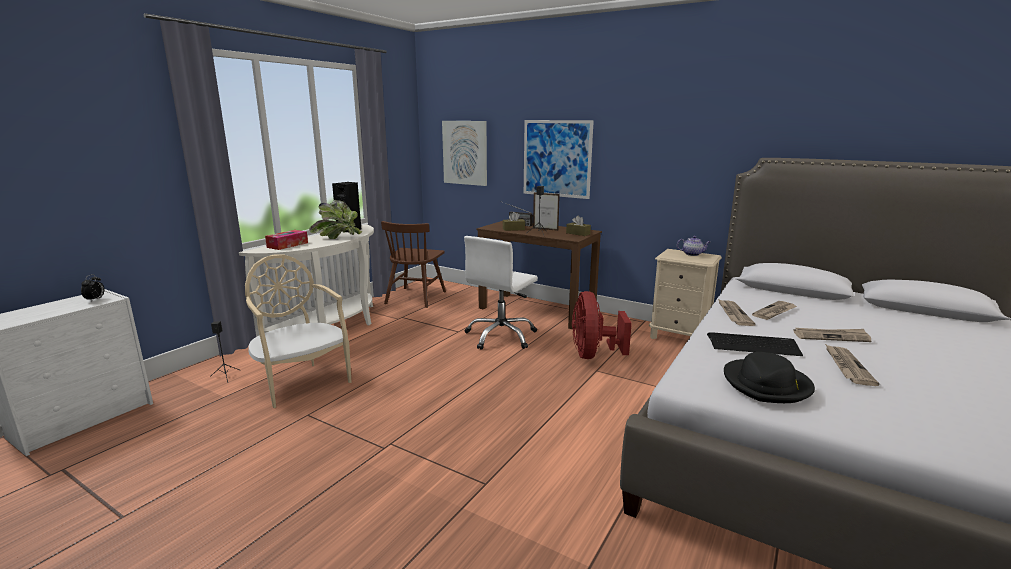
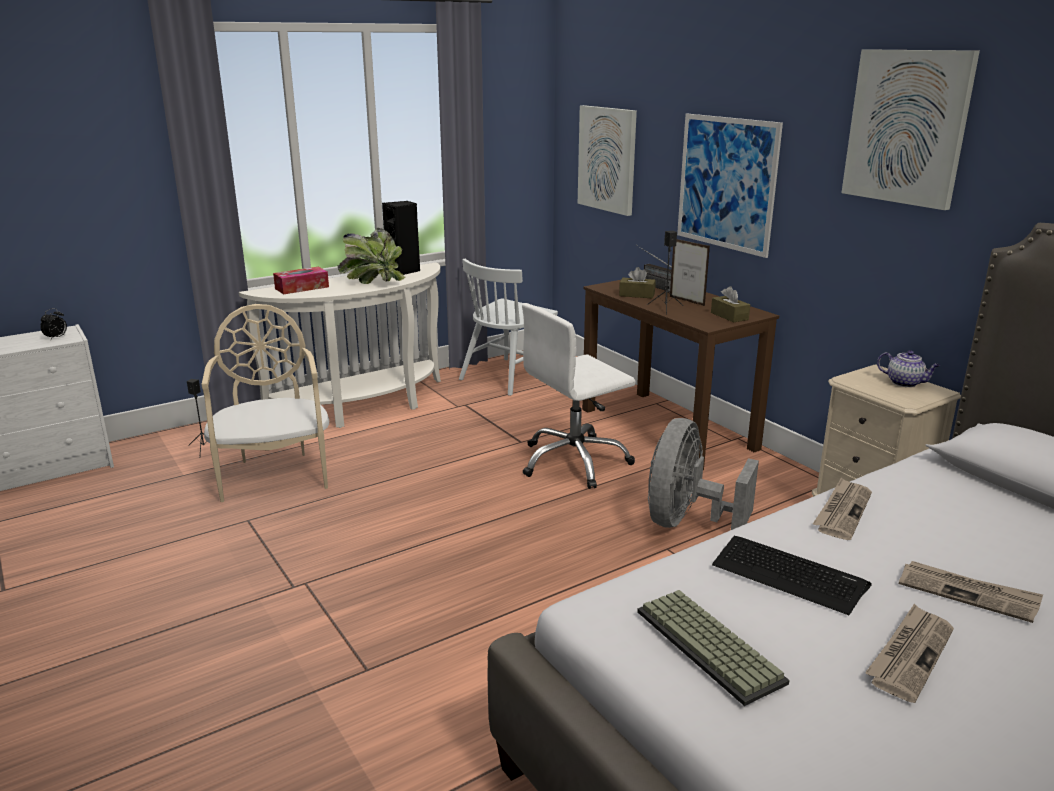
camera: 25 degrees right, 5 degrees up
(415, 297) = (508, 376): brown chair -> white chair
(593, 354) = (686, 521): red fan -> grey fan
(673, 117) = (907, 127): none -> picture
(767, 385) = (712, 646): black hat -> keyboard
(774, 312) = (927, 523): newspaper -> none

